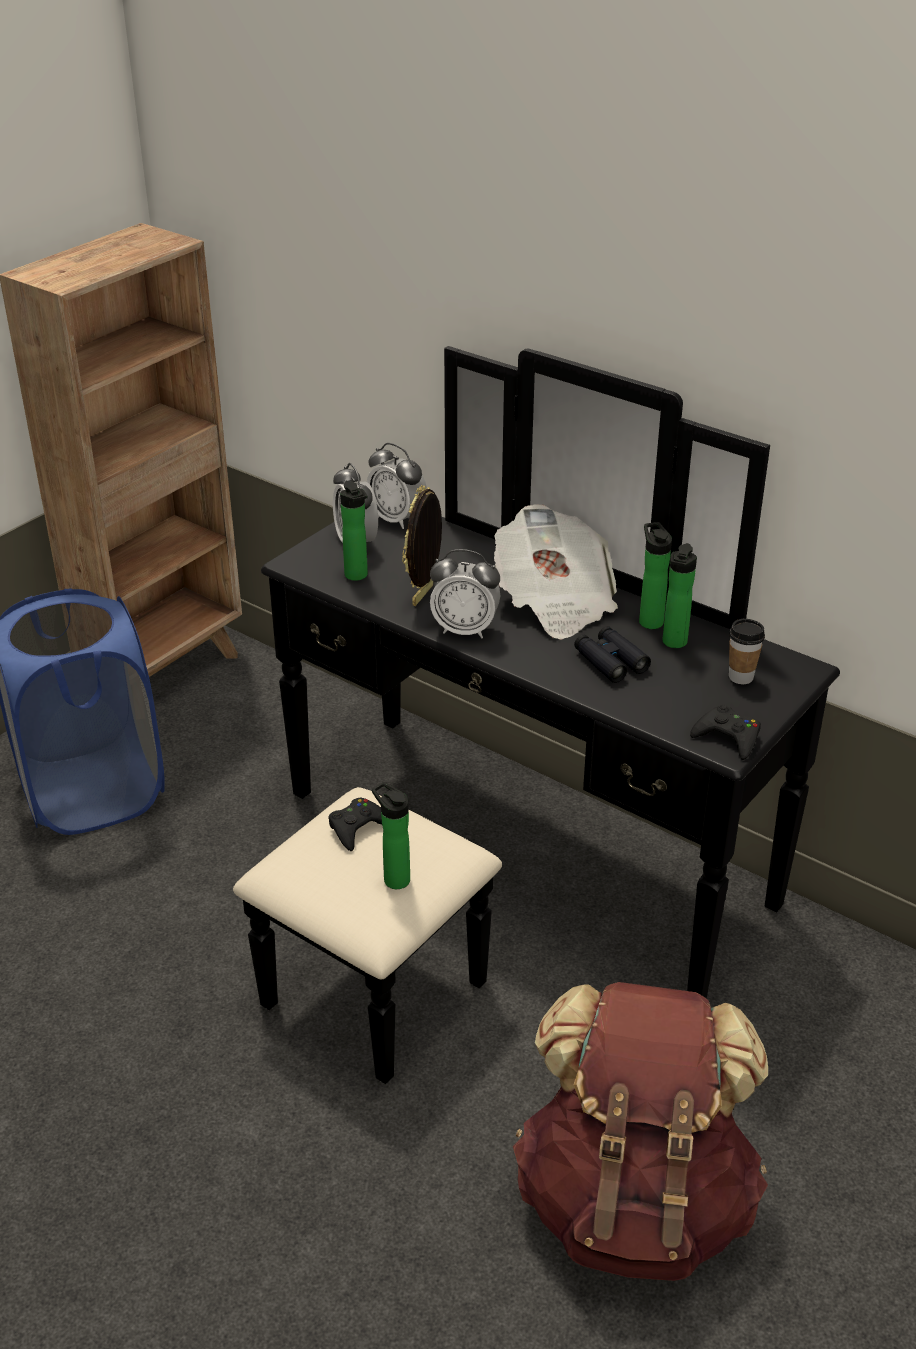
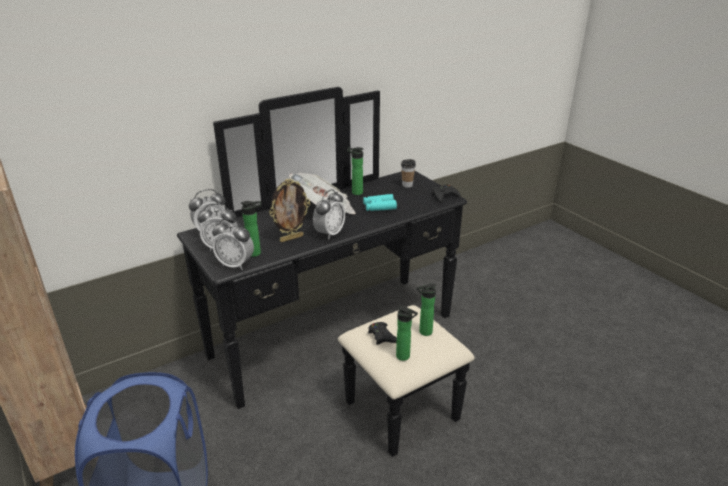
camera: 70 degrees left, 5 degrees down
(314, 568) = (235, 264): none -> alarm clock
(424, 596) = (291, 238): picture frame -> picture frame turned 75 degrees counterclockwise
(610, 661) = (379, 206): black binoculars -> turquoise binoculars
(634, 1202) = (538, 360): brown backpack -> none
(673, 644) = (376, 192): bottle -> bottle (404, 357)

